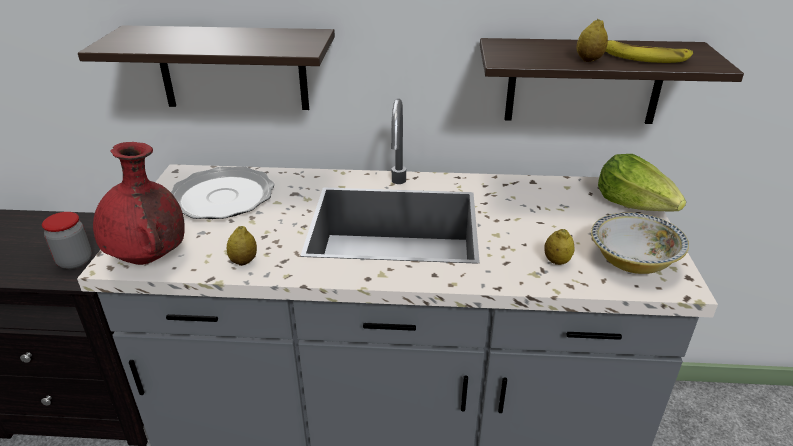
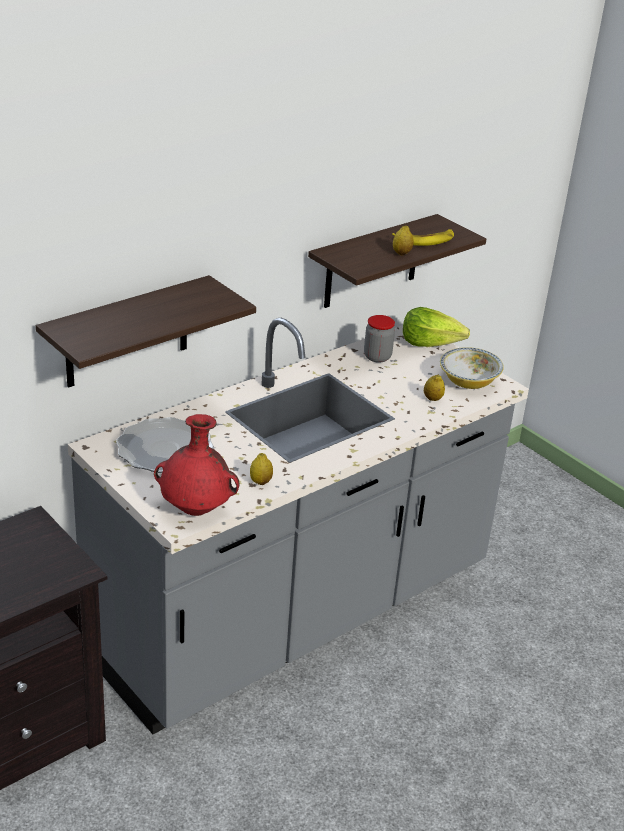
camera: 45 degrees left, 0 degrees up
(75, 261) = (49, 566): jar -> jar (377, 357)

